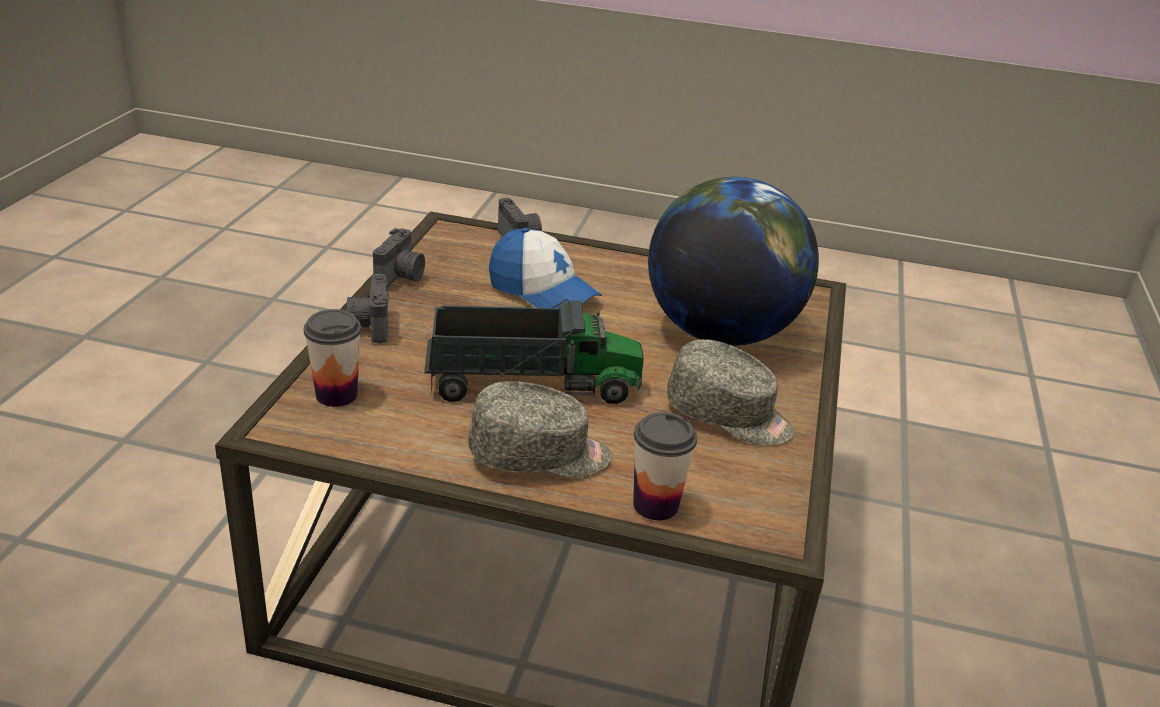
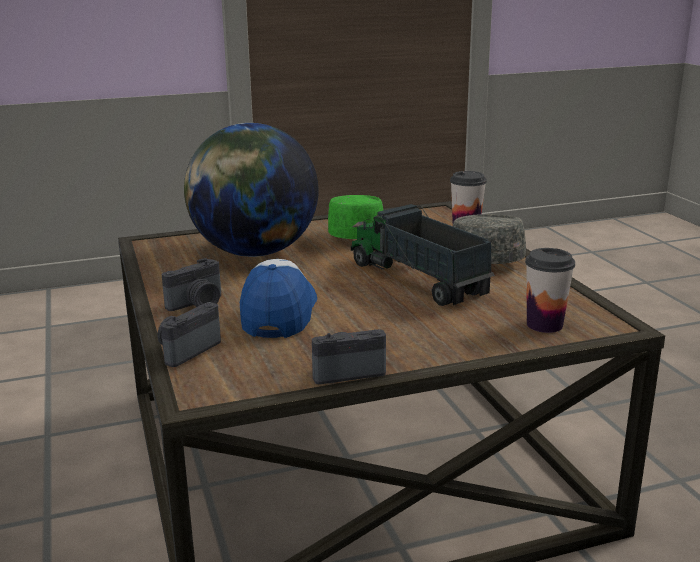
camera: 120 degrees left, 10 degrees down
(369, 325) = (447, 349): camera -> camera (198, 304)
(729, 416) = (355, 233): grey cap -> green cap

